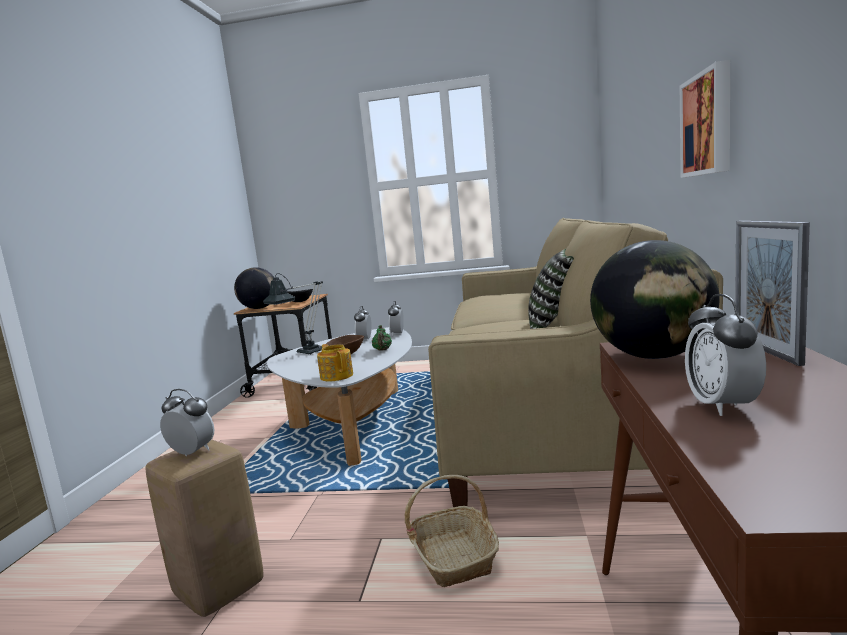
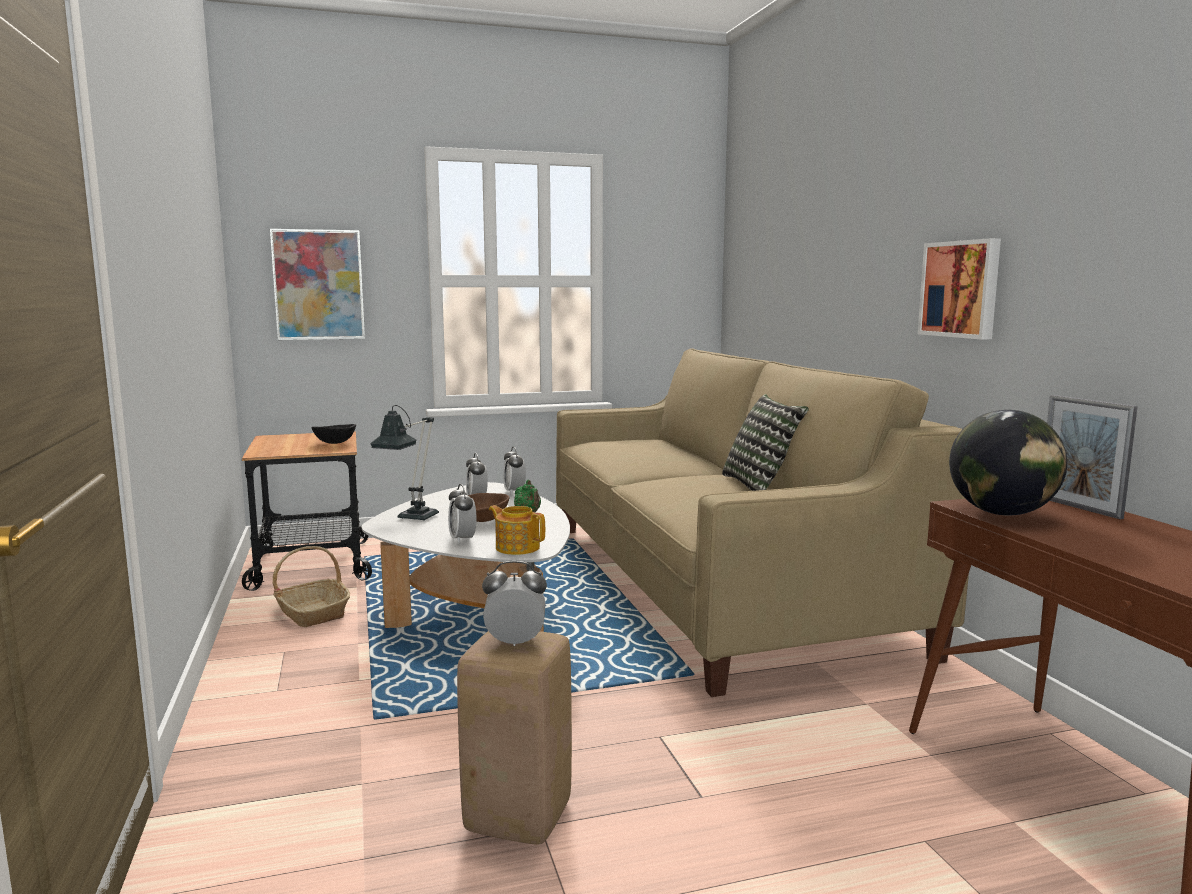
camera: 25 degrees left, 0 degrees up
(259, 308) = (278, 451): globe -> none
(300, 198) = (318, 285): none -> picture
(453, 556) = (757, 741): basket -> basket (312, 613)
(722, 406) = (1119, 549): alarm clock -> alarm clock (462, 539)

